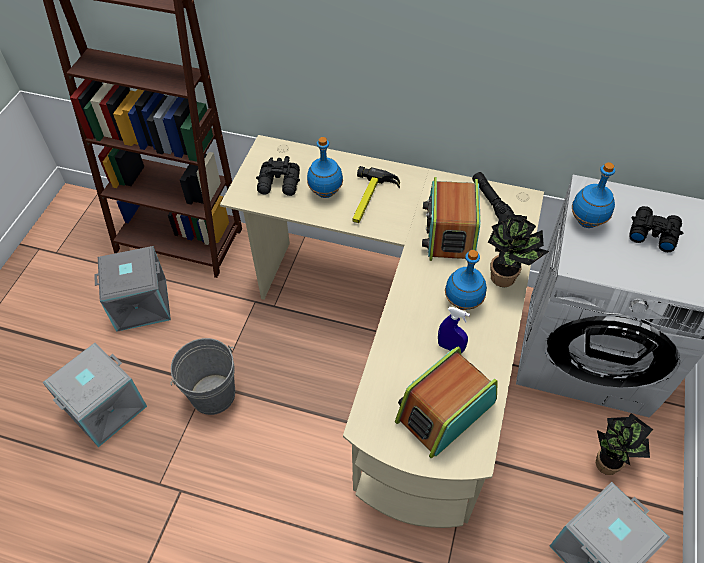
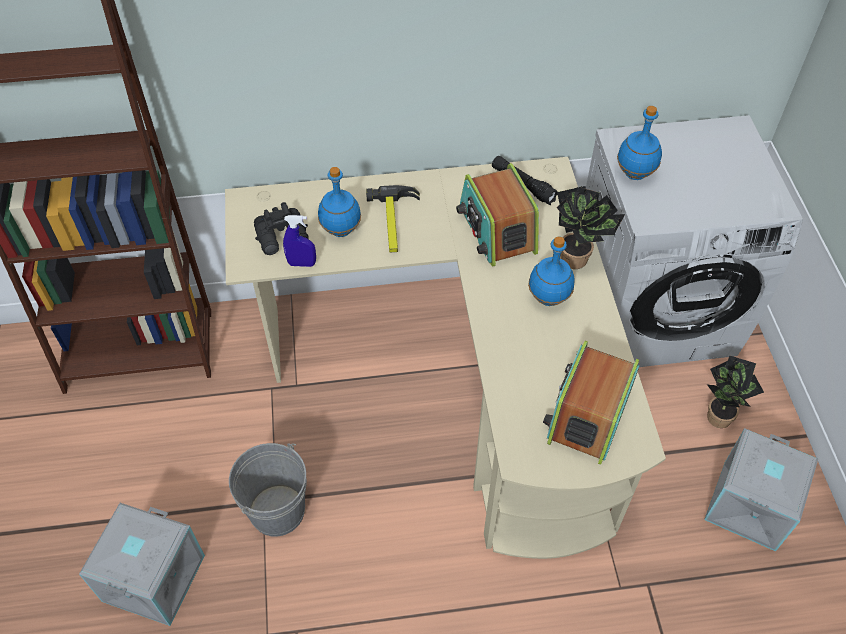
camera: 25 degrees left, 0 degrees up
(142, 303) = (132, 440): grey storage box -> none
(450, 347) = (560, 348): blue spray bottle -> blue spray bottle (302, 263)
(652, 233) = (699, 165): black binoculars -> none

